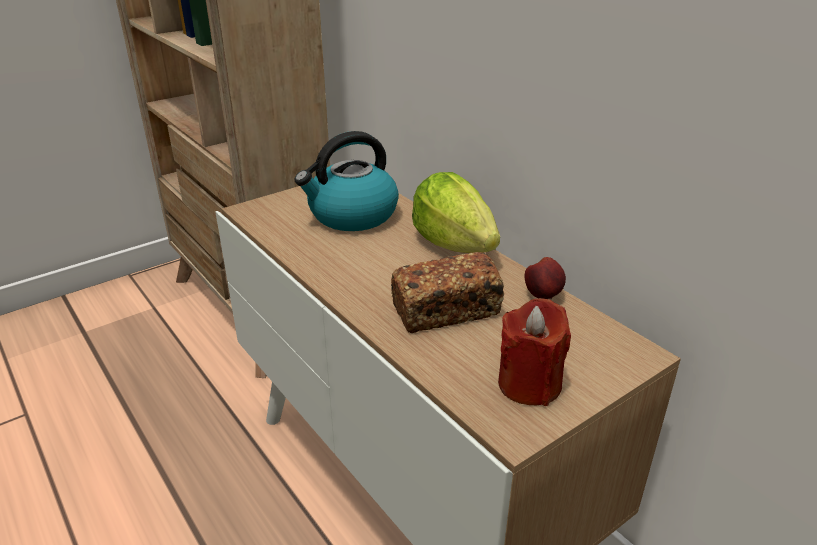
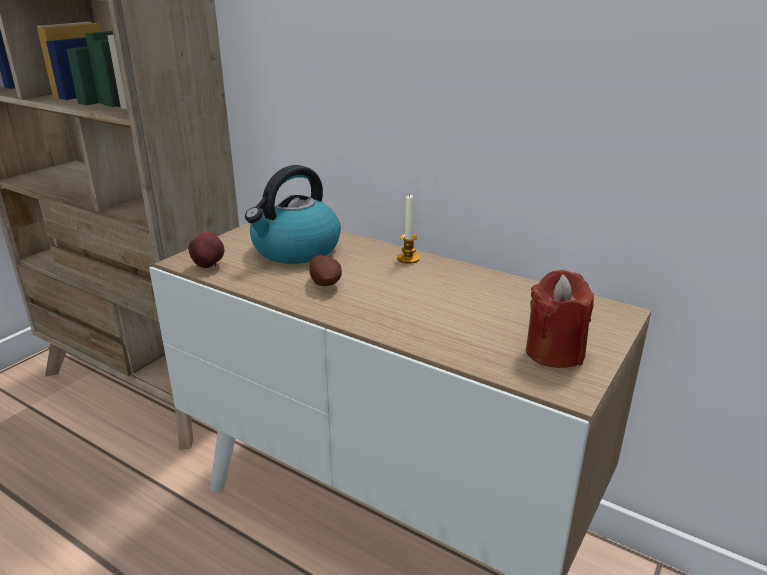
camera: 20 degrees left, 5 degrees down
(356, 257) = (326, 283): none -> potato
(445, 311) = (441, 311): bread -> none
(454, 244) = (408, 258): lettuce -> candle
(543, 296) = (514, 285): apple -> apple (209, 266)

